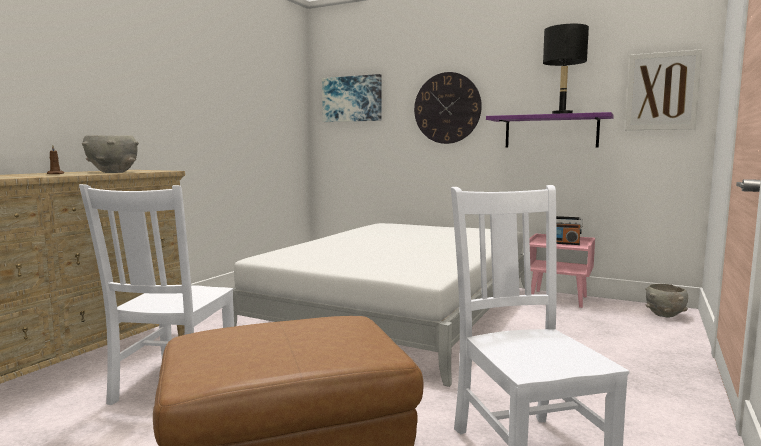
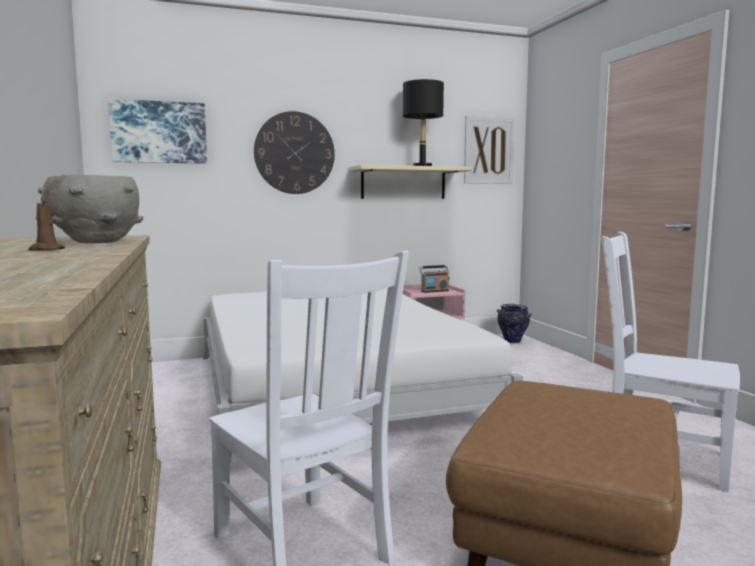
camera: 45 degrees left, 0 degrees up
(551, 132) = (403, 183): purple shelf -> beige shelf
(665, 315) = (513, 341): grey bowl -> vase

